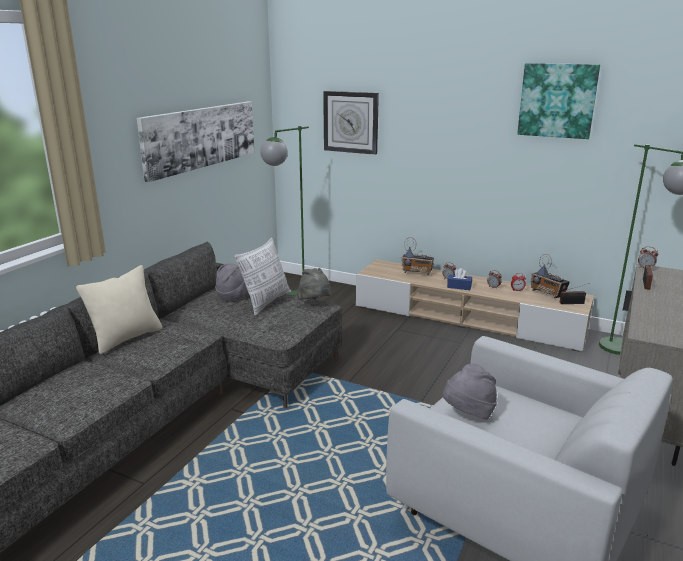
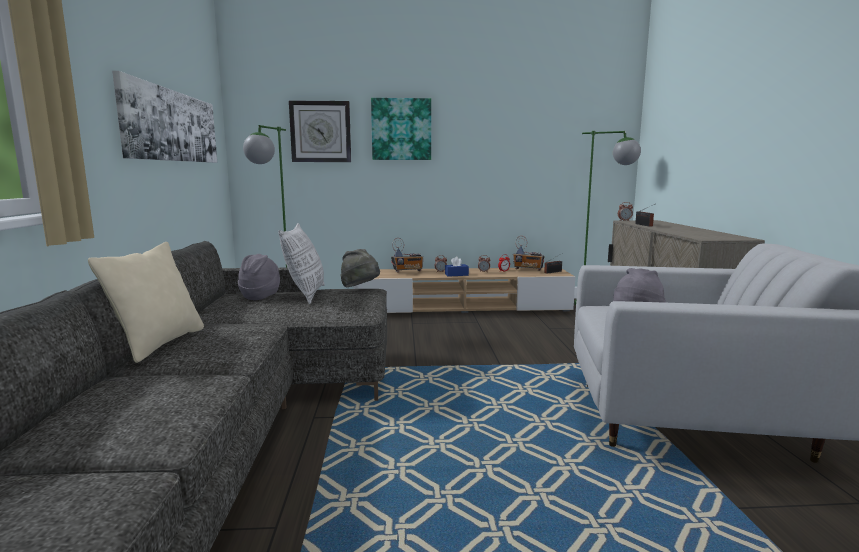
camera: 30 degrees left, 10 degrees down
(557, 100) = (514, 103): picture -> picture (401, 129)

